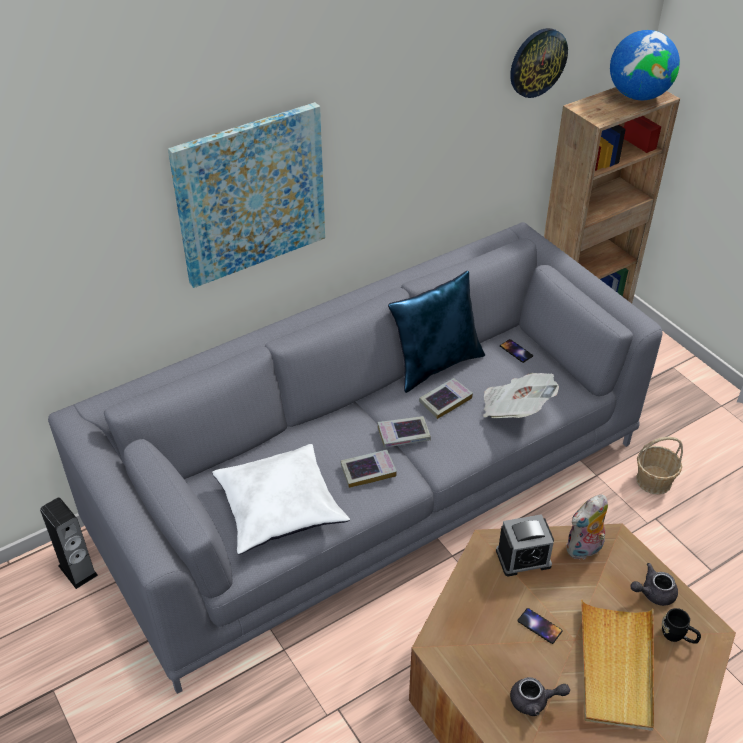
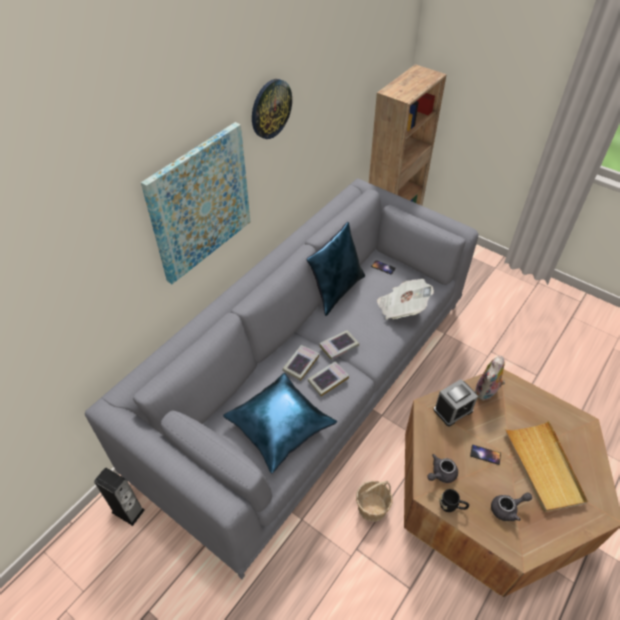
camera: 20 degrees left, 5 degrees up
(280, 507) = (280, 425): white pillow -> blue pillow
(445, 401) = (355, 314): book -> book (301, 364)
(537, 62) = (360, 64): wall clock -> wall clock (270, 108)
(637, 96) = (420, 77): globe -> none
(653, 593) = (540, 408): grey teapot -> grey teapot (441, 474)
(654, 481) = (479, 327): basket -> basket (372, 507)
(678, 636) = (568, 433): black mug -> black mug (452, 506)

